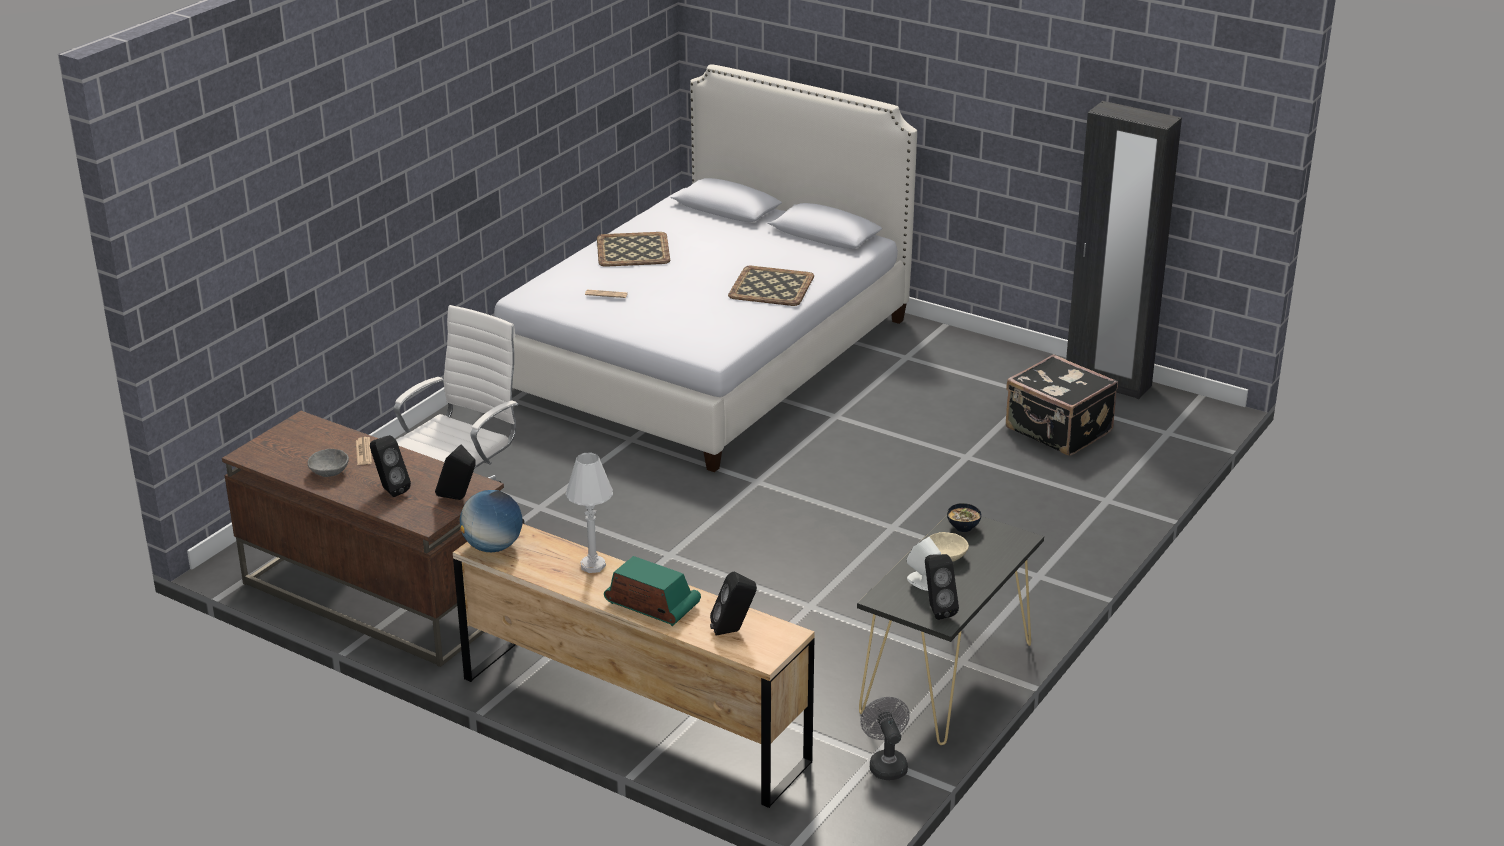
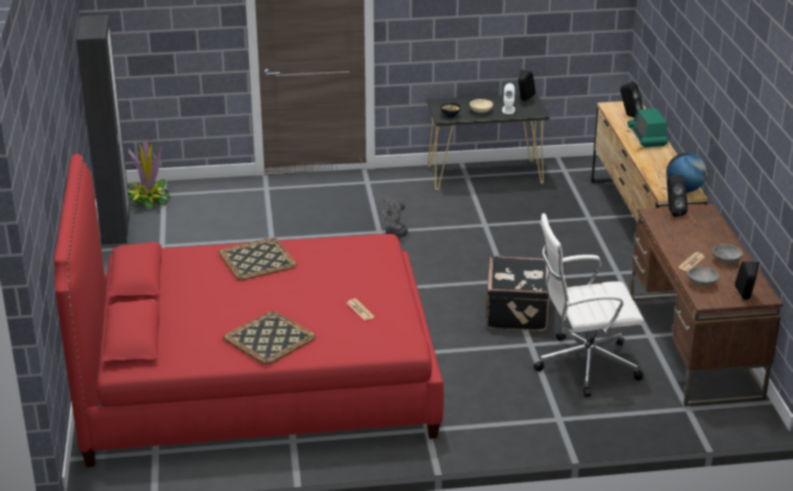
camera: 130 degrees left, 0 degrees up
(325, 436) = (702, 284): none -> grey bowl
(390, 490) = (704, 234): black speaker -> black speaker (745, 299)
(593, 566) = (649, 161): white table lamp -> none
(707, 357) = (256, 380): white bed -> red bed
(886, 764) = (563, 166): grey fan -> grey fan (394, 234)
(1058, 431) = (203, 223): black suitcase -> black suitcase (518, 312)
(1162, 419) = (148, 200): none -> potted plant

